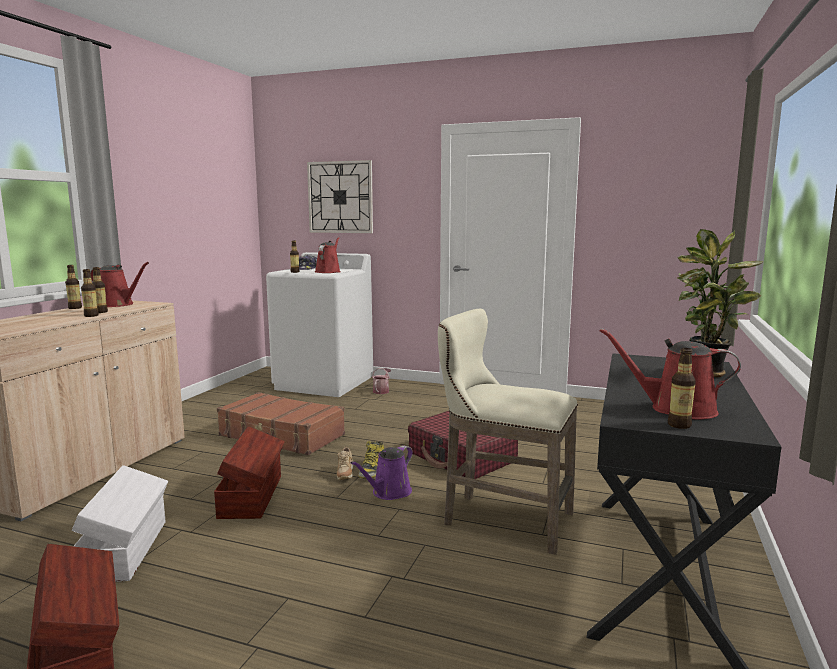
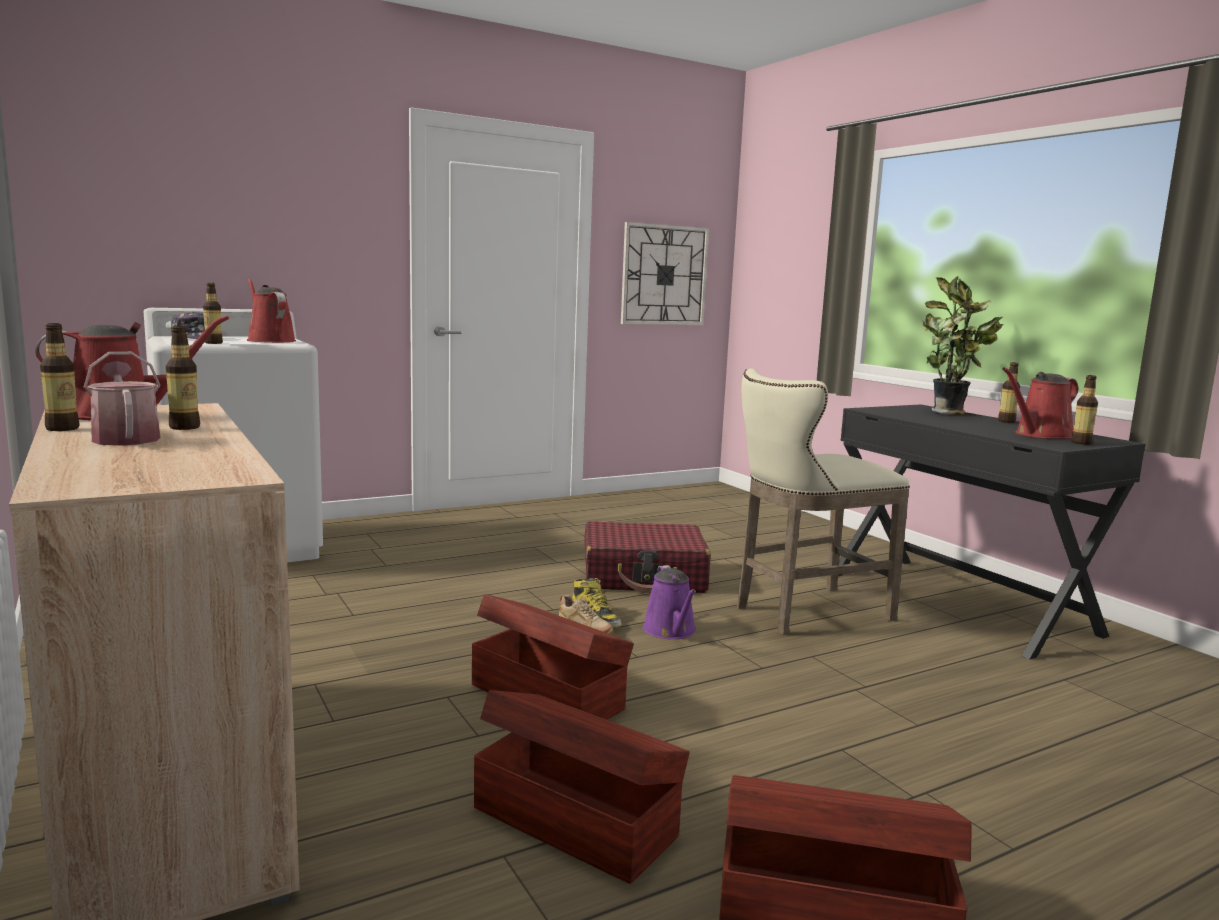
camera: 50 degrees left, 0 degrees up
(91, 315) = (212, 433): bottle -> bottle (1006, 421)
(126, 549) = (574, 819): white storage box -> brown storage box
(281, 436) = (378, 625): brown suitcase -> none
(340, 197) = (222, 206): wall clock -> wall clock (664, 275)
(381, 390) = (360, 536): watering can -> watering can (125, 438)

